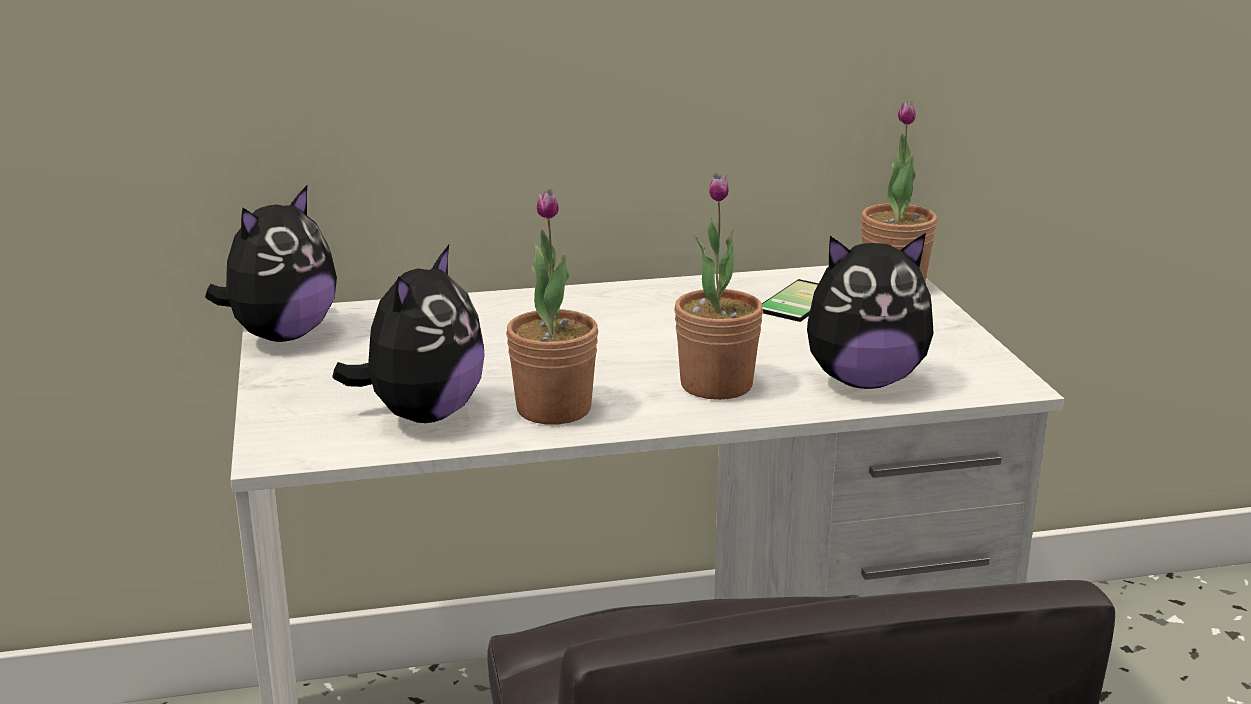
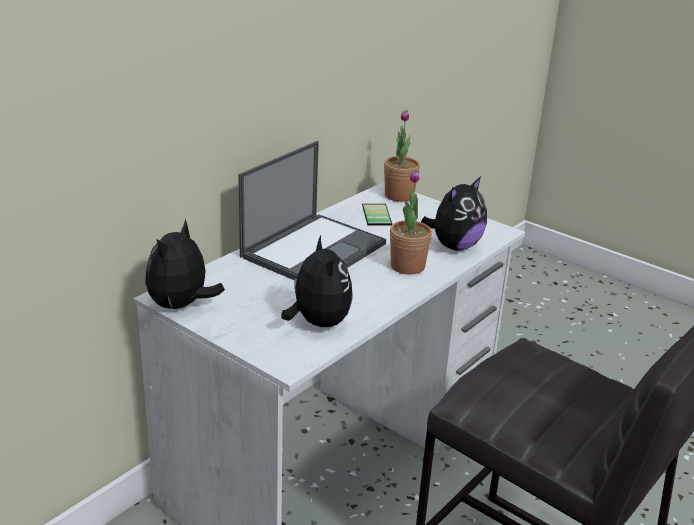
camera: 40 degrees left, 5 degrees up
(281, 335) = (181, 306): plush toy -> plush toy turned 150 degrees counterclockwise
(554, 409) = (365, 300): potted plant -> none
(602, 320) = (314, 249): none -> laptop

